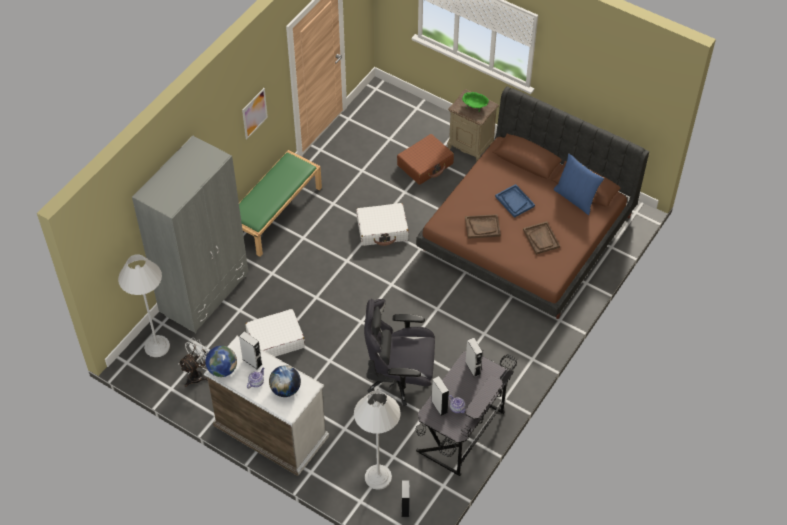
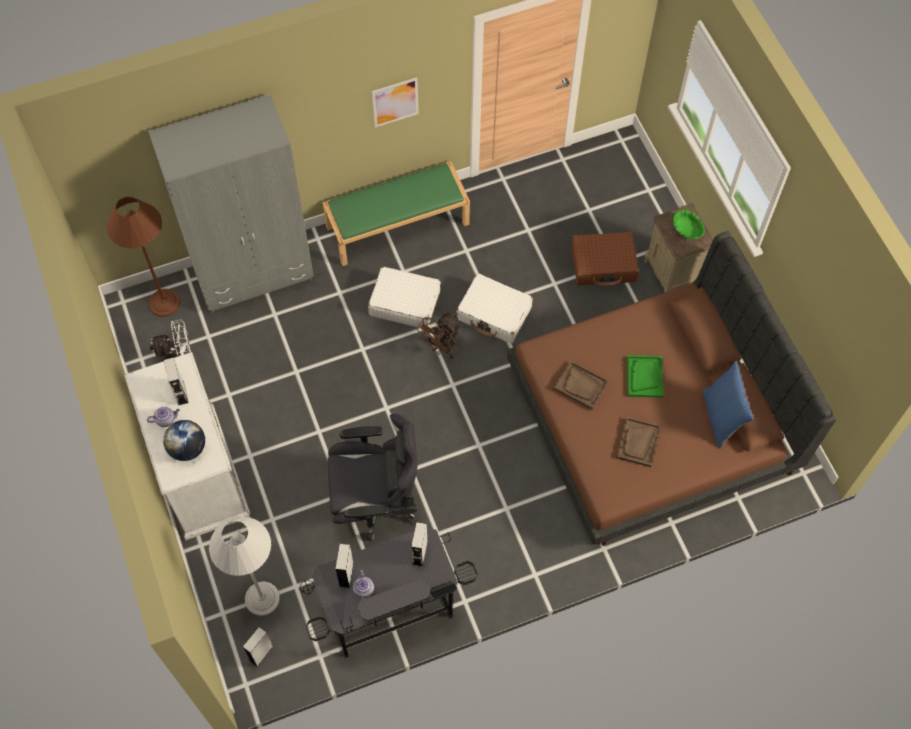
camera: 35 degrees right, 10 degrees up
(157, 346) = (164, 303): white floor lamp -> brown floor lamp
(222, 369) = (145, 382): globe -> none
(275, 340) = (283, 371): white suitcase -> white suitcase (404, 303)
(366, 267) = (442, 348): none -> brown fan
(401, 379) = (374, 502): black office chair -> black office chair turned 135 degrees clockwise
(514, 201) = (644, 377): blue tray -> green tray

